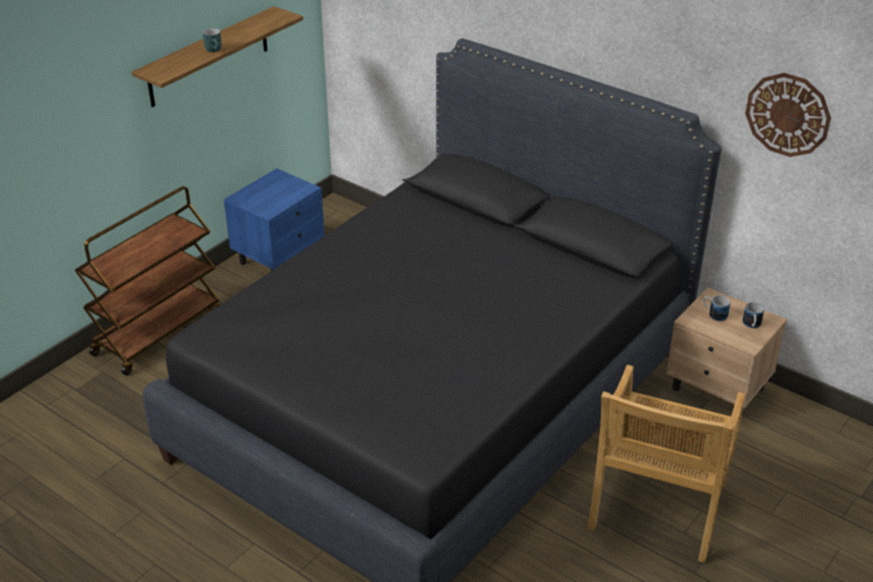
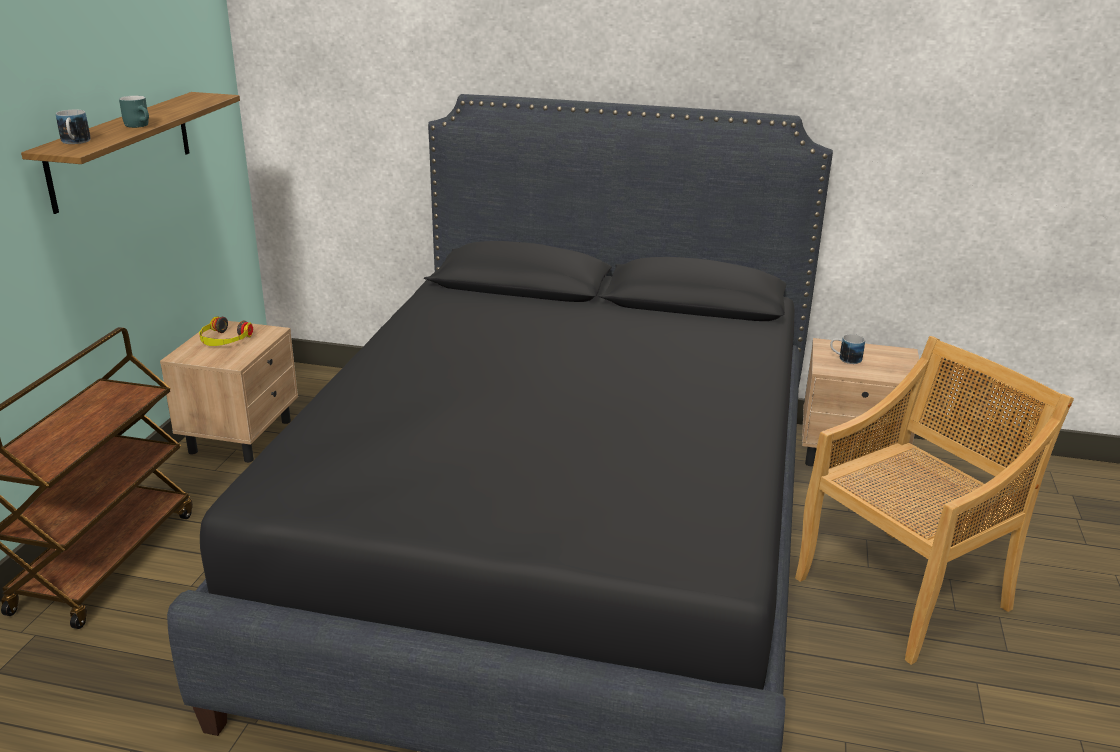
camera: 25 degrees left, 10 degrees down
(272, 189) = (224, 340): none -> headphones
(280, 257) = (242, 435): blue nightstand -> beige nightstand
(657, 508) = (904, 592): beige chair -> beige chair turned 120 degrees counterclockwise
(751, 325) = (891, 361): mug -> mug (75, 142)
(788, 114) = (907, 92): wall clock -> none

